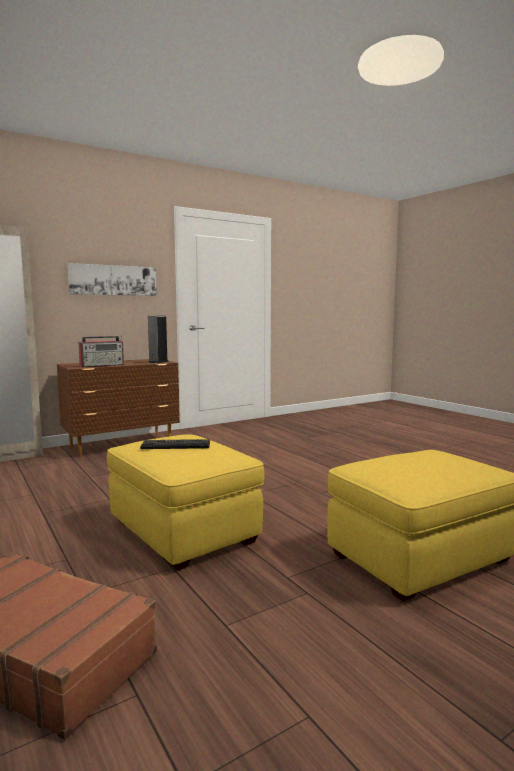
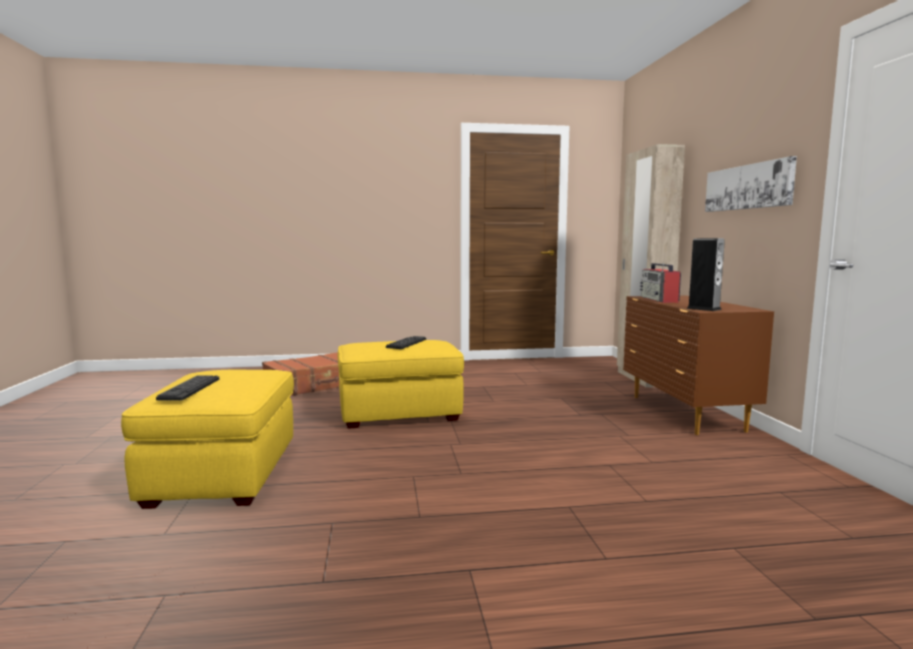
camera: 115 degrees right, 0 degrees up
(457, 465) = (189, 389): none -> keyboard

